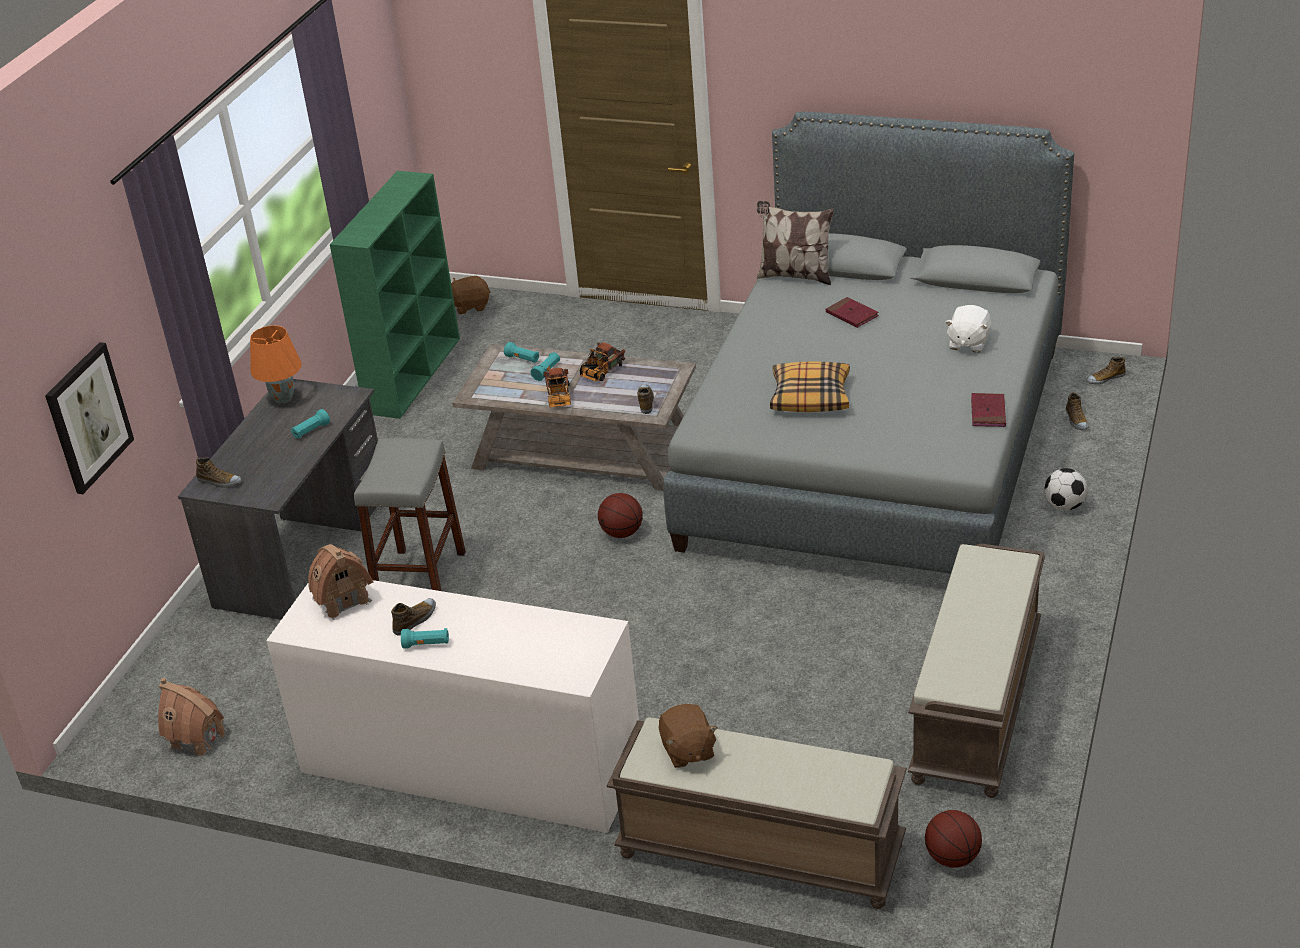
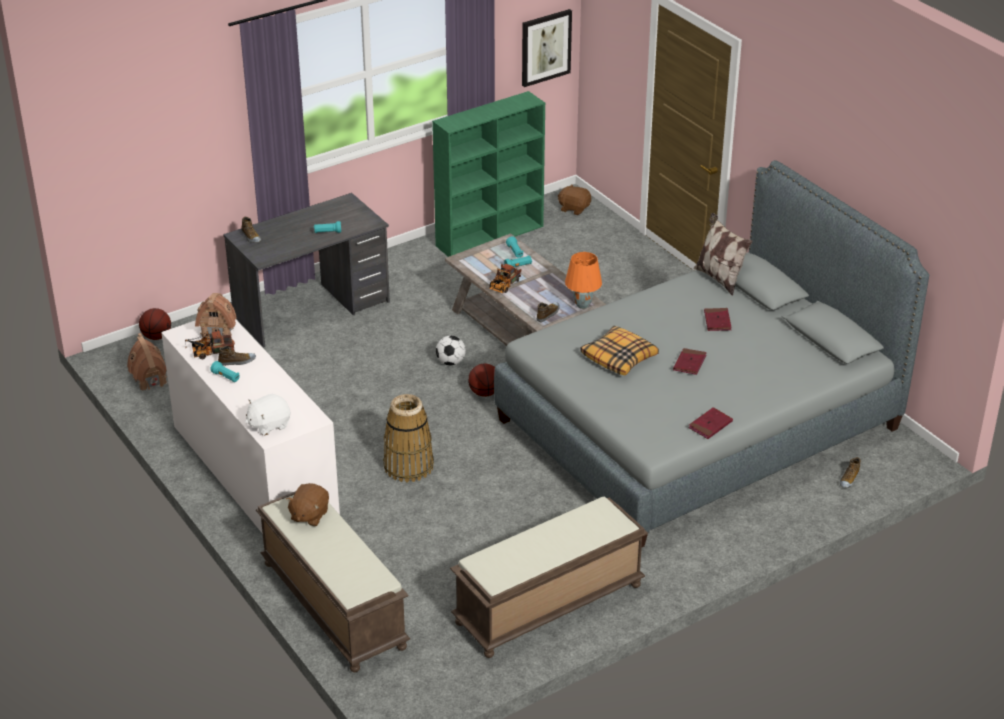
camera: 35 degrees right, 0 degrees up
(88, 417) = (172, 160): picture -> picture (545, 47)
(283, 398) = (337, 206): orange table lamp -> orange table lamp (583, 305)
(420, 581) = (348, 359): grey stool -> none
(600, 372) = (546, 283): toy truck -> toy truck (210, 353)
(641, 653) = (408, 466): none -> basket
(884, 366) = (689, 363): none -> red book
(952, 858) = (423, 673): basketball -> basketball (156, 337)
(968, 343) = (762, 376): white plush toy -> white plush toy (269, 425)
(1064, 506) = (763, 526): football -> football (450, 362)
(1105, 378) = (908, 463): shoe -> none

